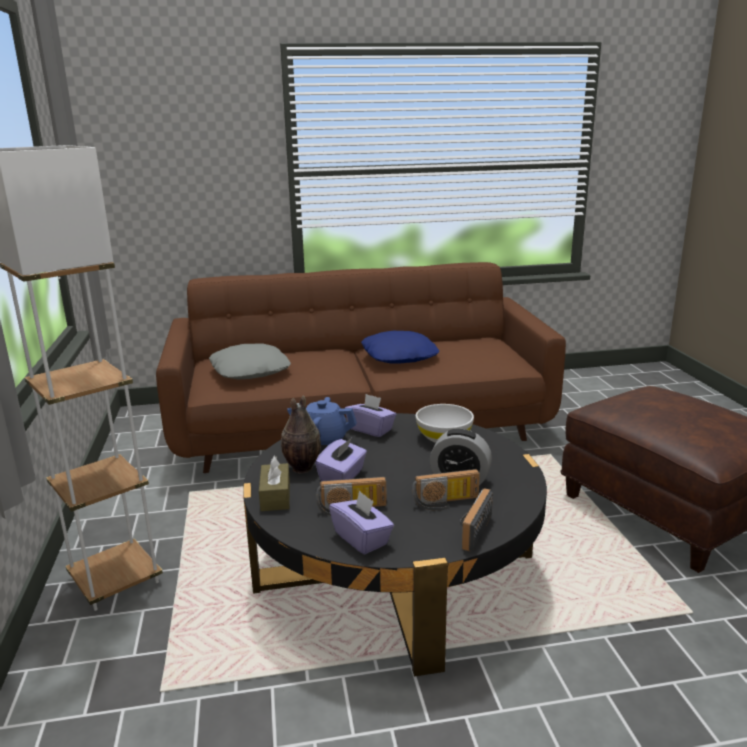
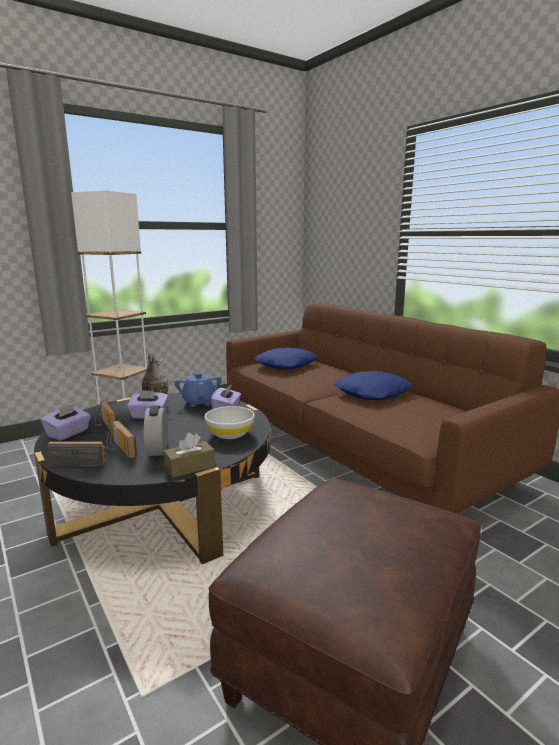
camera: 65 degrees right, 5 degrees down
(250, 370) = (286, 365): grey pillow -> blue pillow
(275, 496) = (118, 405): brown tissue box -> brown tissue box (189, 467)

